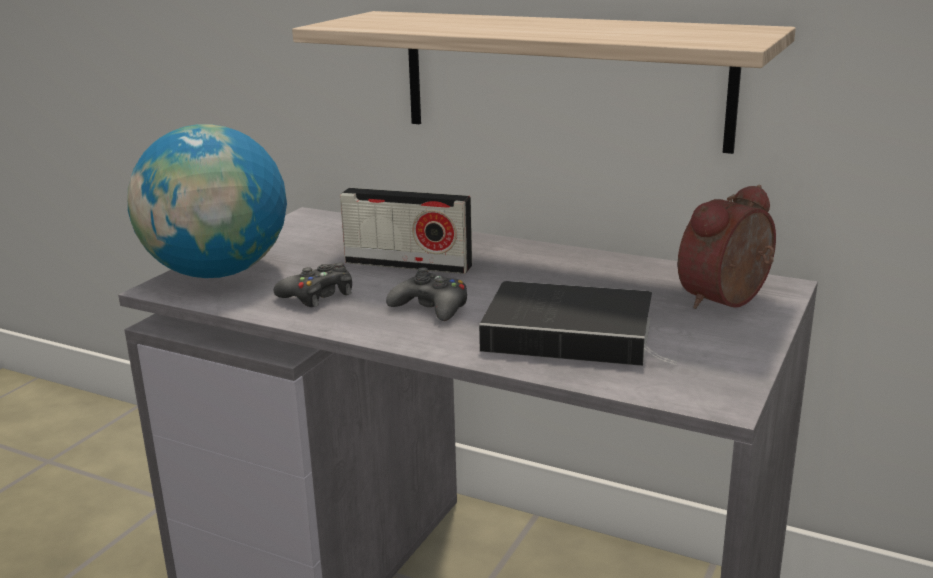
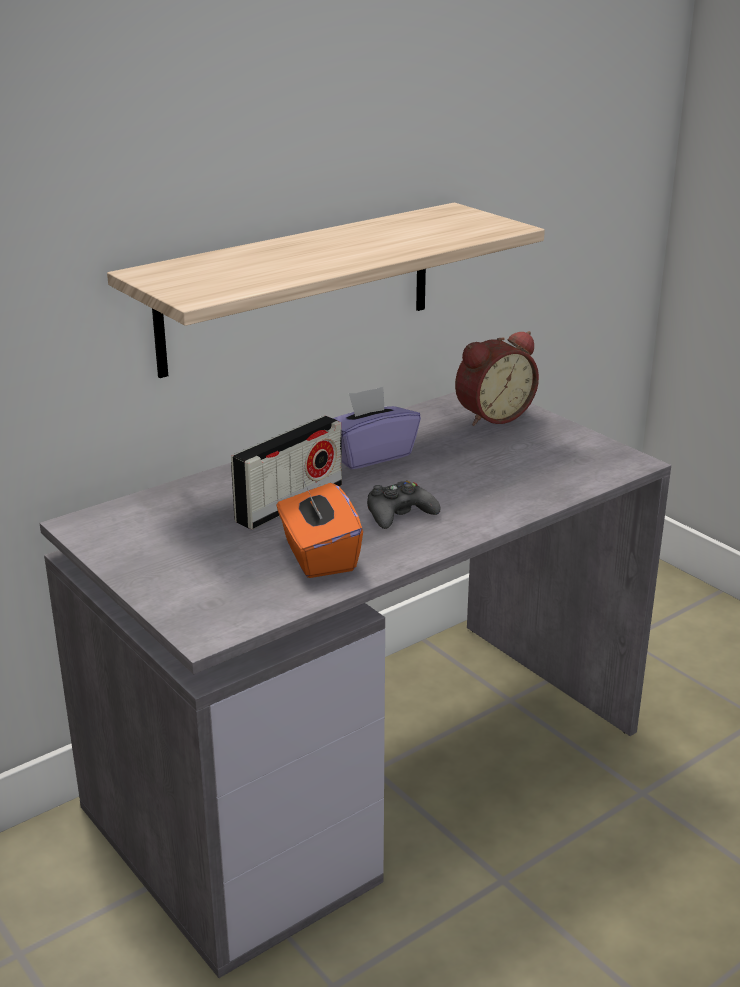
camera: 65 degrees left, 5 degrees up
(218, 273) = (198, 597): globe -> none
(318, 295) = (318, 556): black game controller -> orange tissue box
(545, 271) = (370, 455): none -> purple tissue box
(574, 334) = (499, 476): book -> none
(729, 301) = (492, 415): alarm clock -> alarm clock turned 105 degrees counterclockwise

